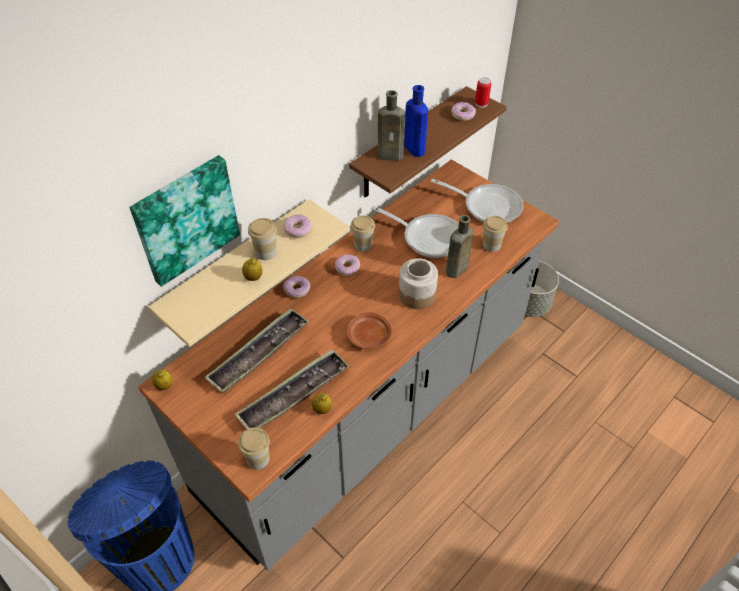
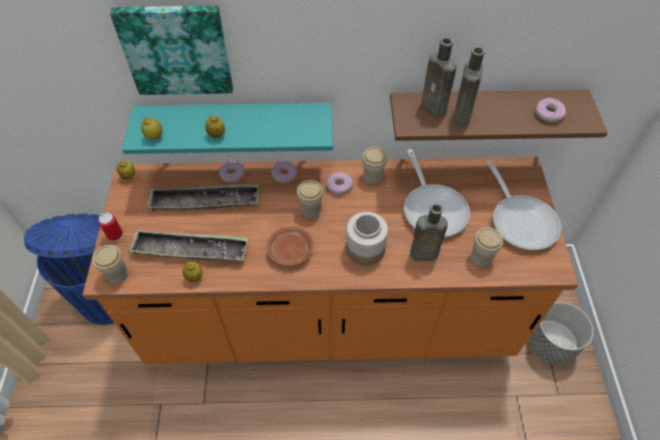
camera: 45 degrees right, 5 degrees up
(203, 314) = (154, 136): none -> lemon
(238, 270) = (236, 125): beige shelf -> turquoise shelf
(266, 252) = (248, 122): cup -> cup (311, 209)
(297, 229) = (291, 120): donut -> donut (232, 174)
(369, 409) = (330, 317): grey counter -> orange counter
(413, 148) = (461, 114): blue bottle -> brown bottle
(481, 103) = (582, 114): can -> can (115, 235)

